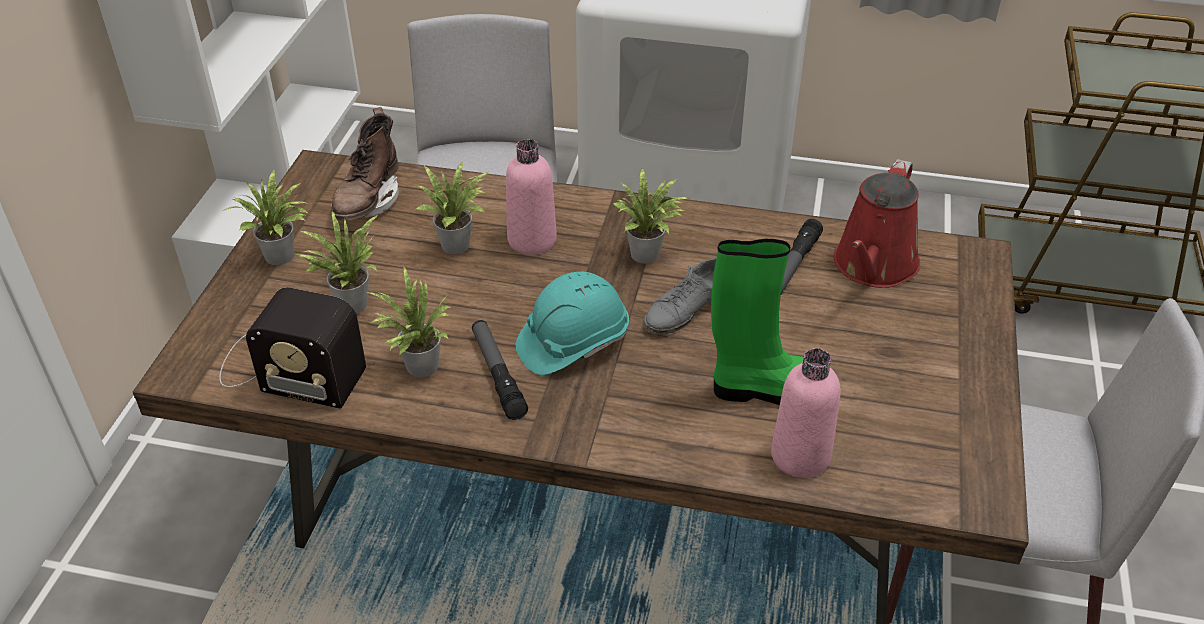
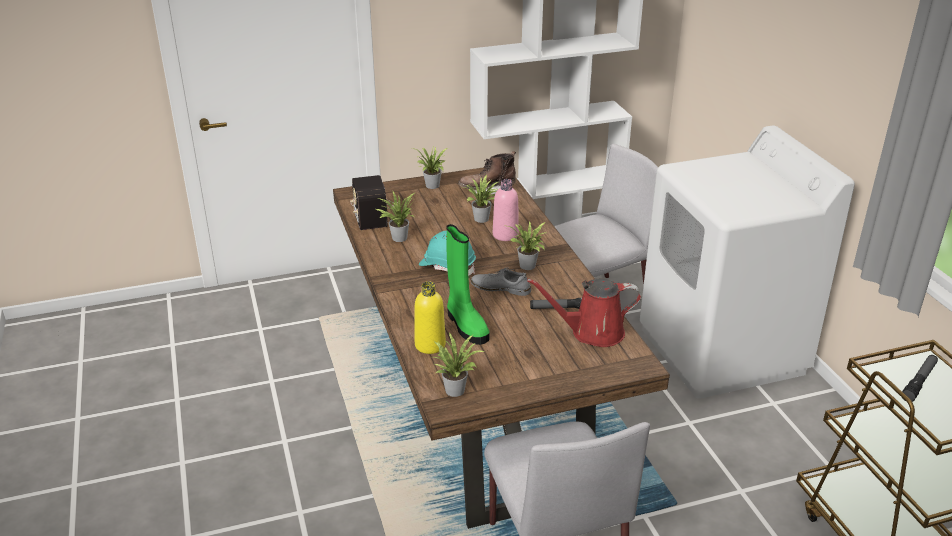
camera: 60 degrees right, 10 degrees down
(349, 302) = (420, 209): potted plant -> potted plant (455, 388)
(498, 374) = (410, 256): flashlight -> flashlight (919, 382)
(800, 456) = (430, 345): pink bottle -> yellow bottle

